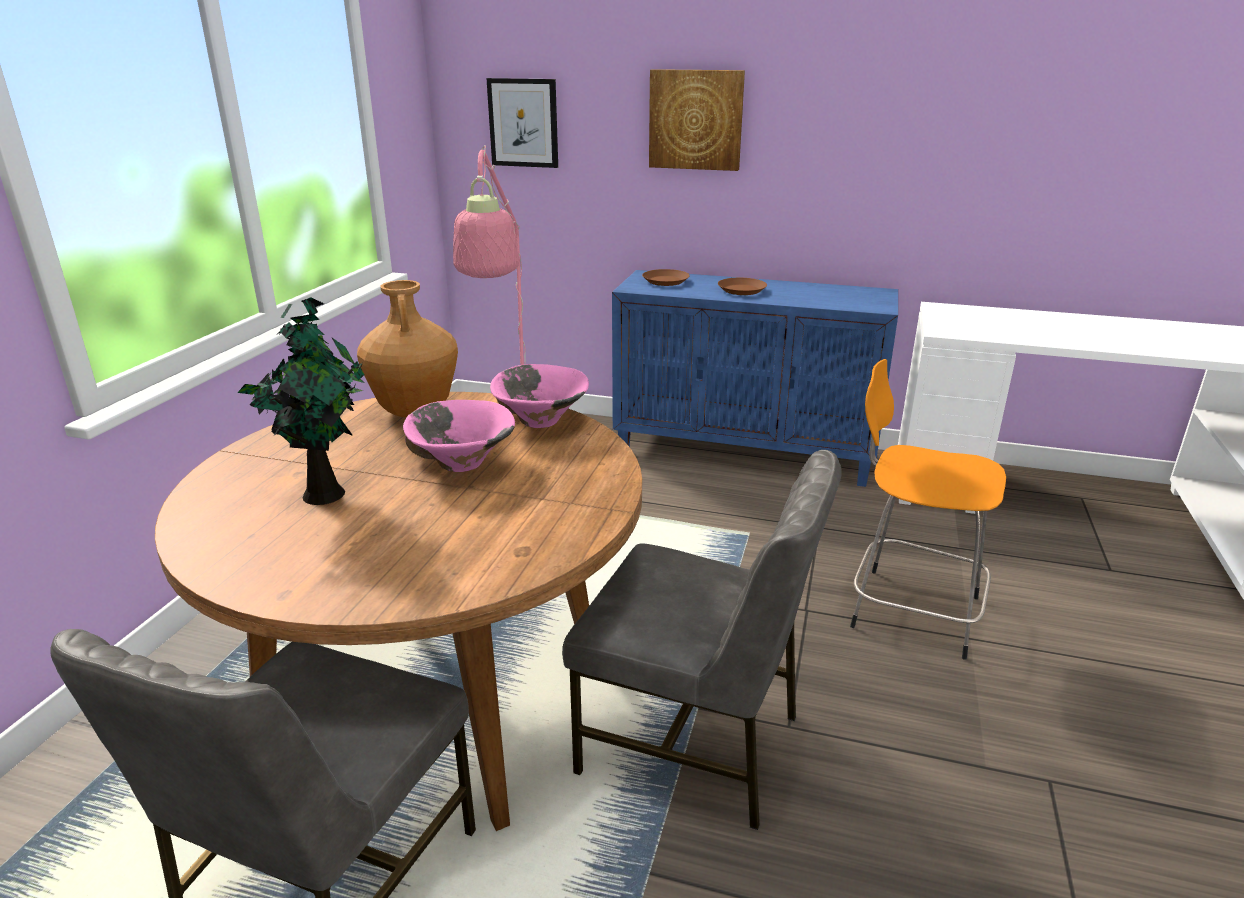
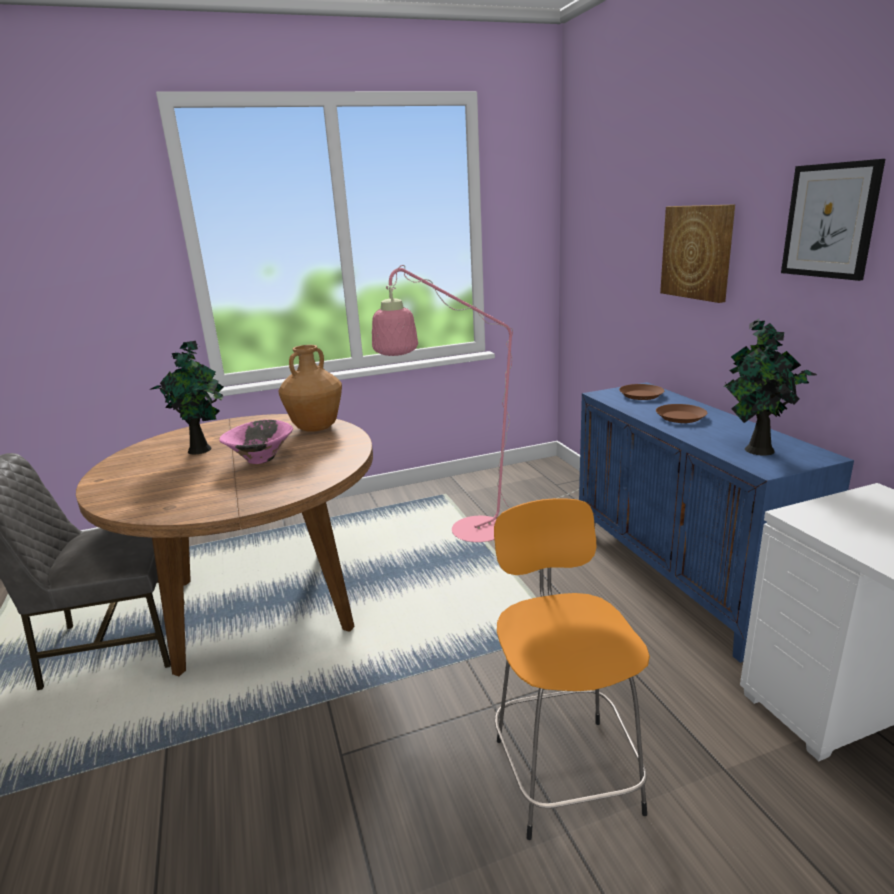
camera: 55 degrees right, 5 degrees down
(523, 123) = (599, 251): picture -> picture (830, 221)
(540, 422) = (338, 455): pink bowl -> none
(694, 743) = (290, 715): grey chair -> none
(844, 298) = (756, 450): none -> potted plant

